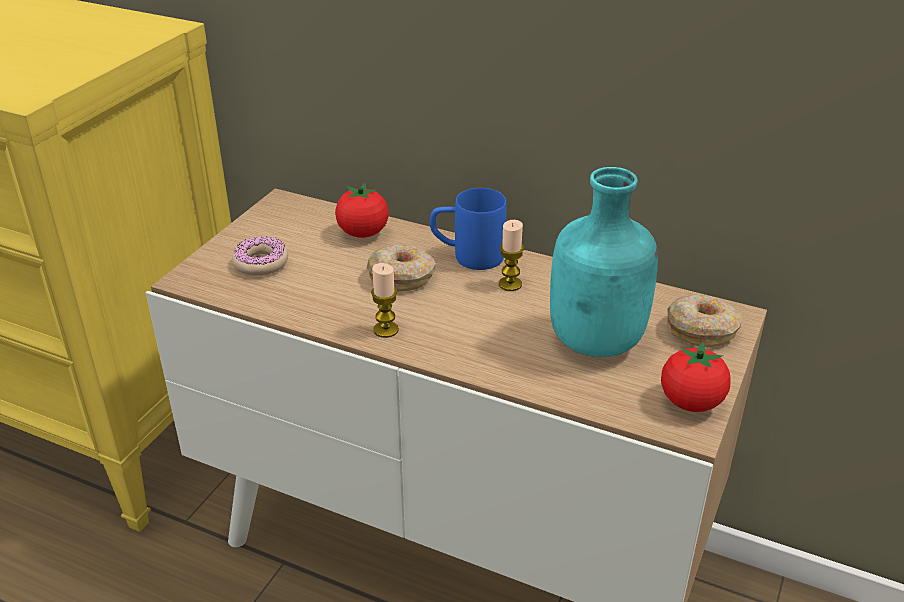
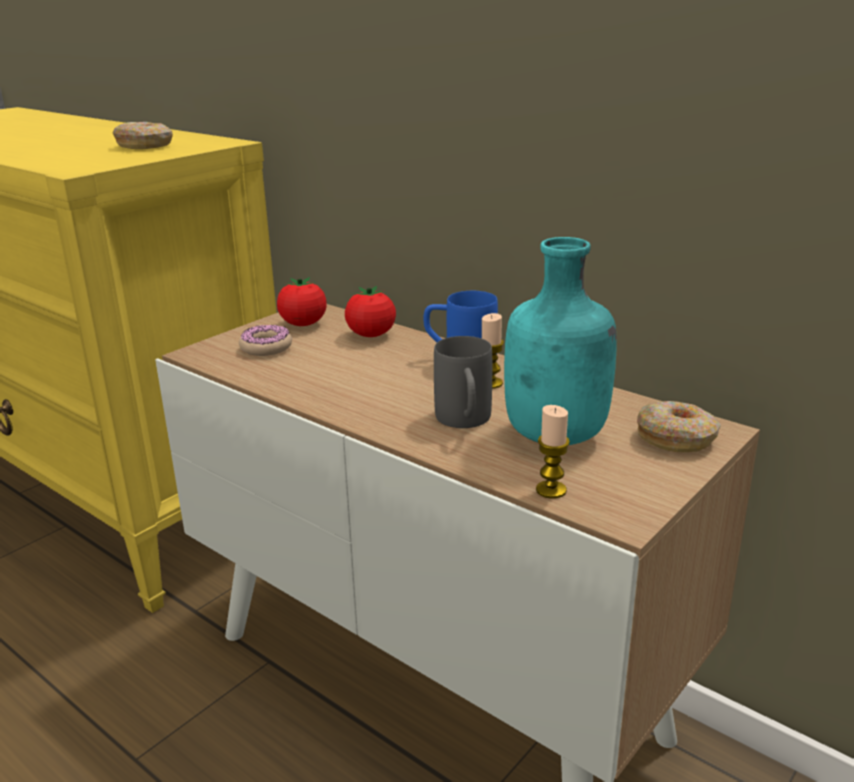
camera: 15 degrees right, 10 degrees down
(386, 330) = (349, 405): candle -> candle (551, 490)
(402, 277) = (388, 368): donut -> donut (145, 146)
(506, 337) = (465, 422): none -> grey mug
(691, 402) = (635, 496): tomato -> tomato (303, 324)

